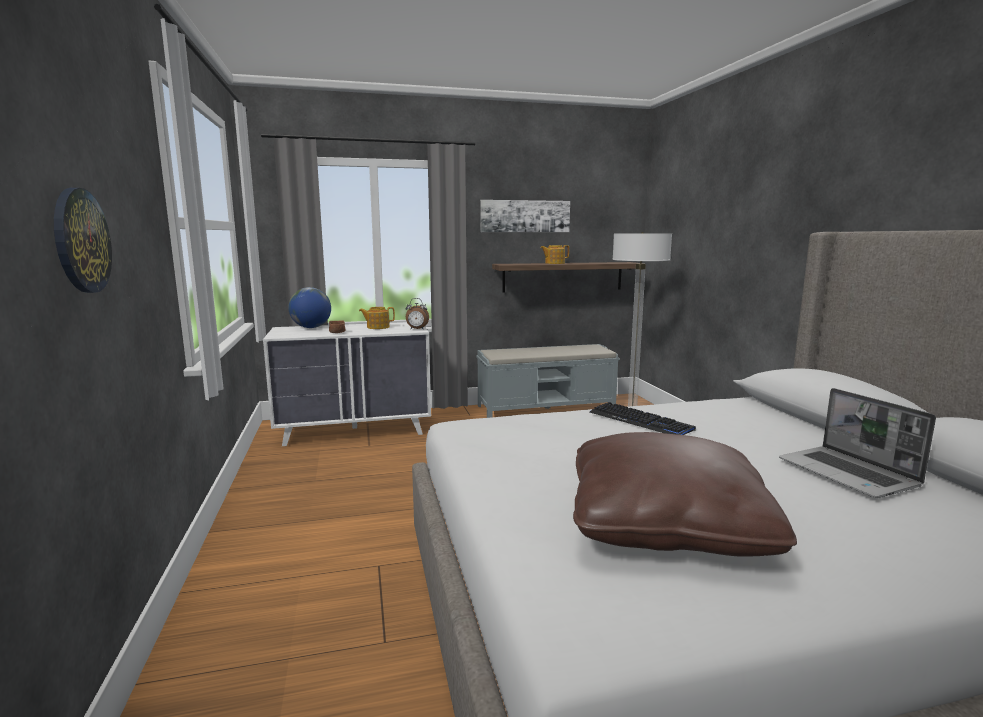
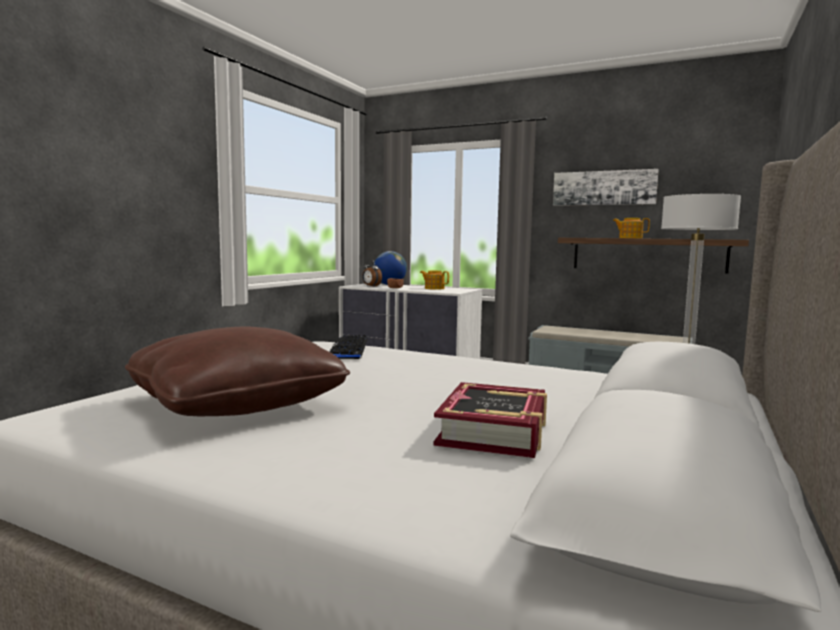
camera: 40 degrees right, 5 degrees down
(80, 241) = (94, 183): wall clock -> none
(417, 329) = (457, 292): alarm clock -> alarm clock (371, 286)
(640, 421) = (444, 364): keyboard -> keyboard (349, 348)
(849, 474) = (494, 431): laptop -> book

